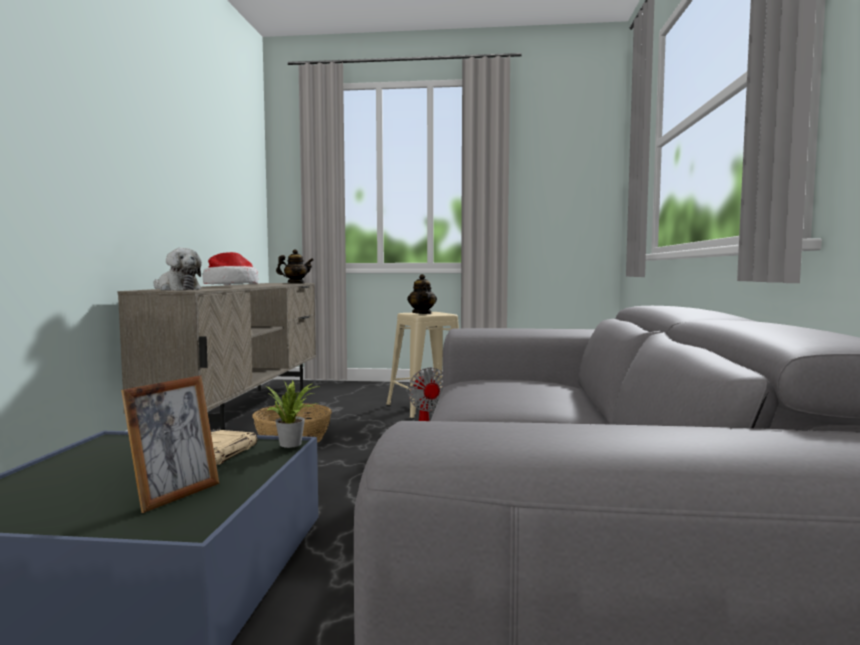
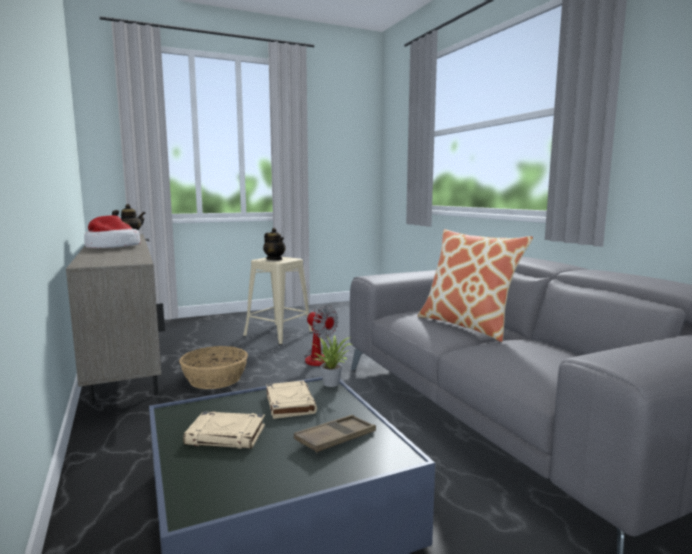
camera: 30 degrees left, 5 degrees up
(100, 467) = (227, 435): none -> beige book
(175, 495) = (336, 438): picture frame -> brown tray
(177, 289) = (116, 261): plush toy -> none
(528, 400) = (468, 325): none -> pillow

